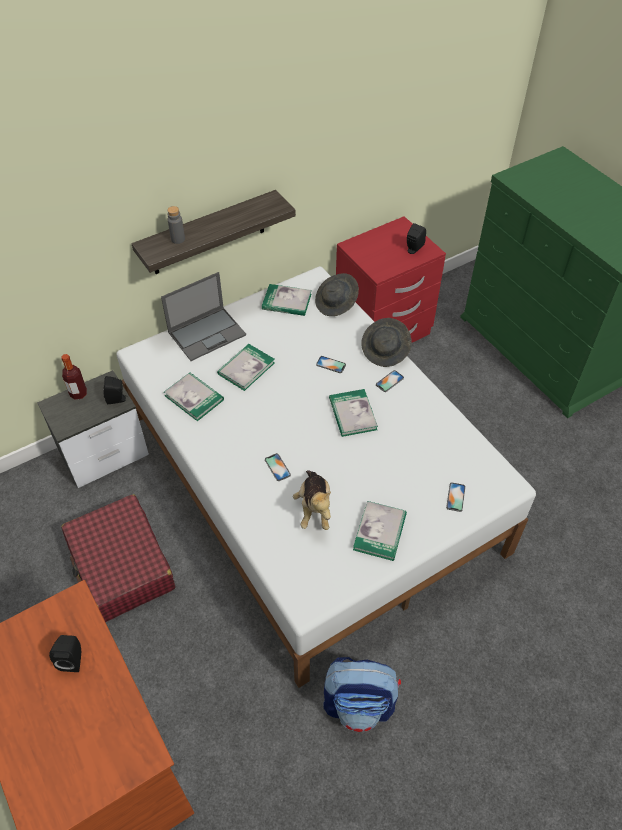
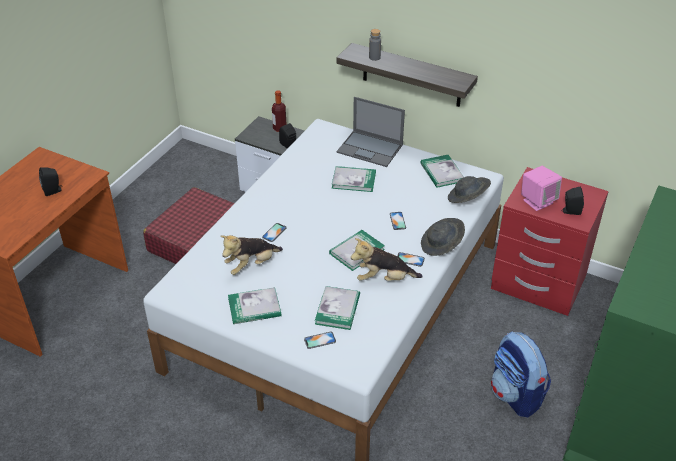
camera: 60 degrees right, 10 degrees down
(194, 398) = (304, 168): book -> book (337, 309)
(359, 704) = (161, 413): backpack -> backpack (516, 395)
(387, 261) = (538, 201): none -> pink speaker
(403, 412) = (384, 279): none -> plush toy

